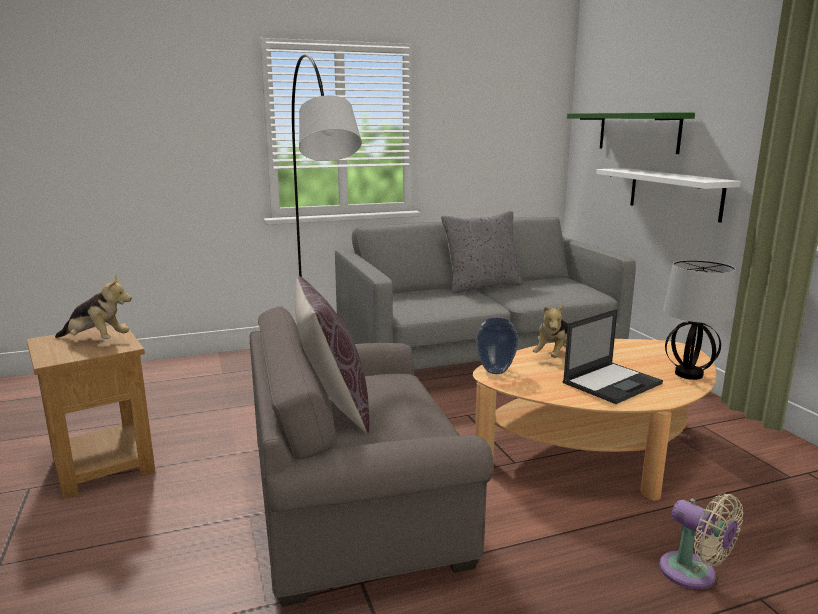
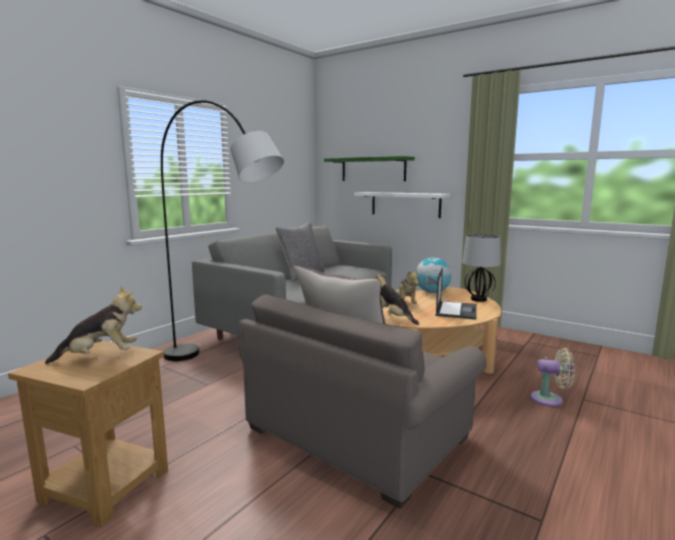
camera: 35 degrees left, 5 degrees down
(496, 371) = (393, 318): vase -> plush toy
(632, 346) = (432, 292): none -> globe

